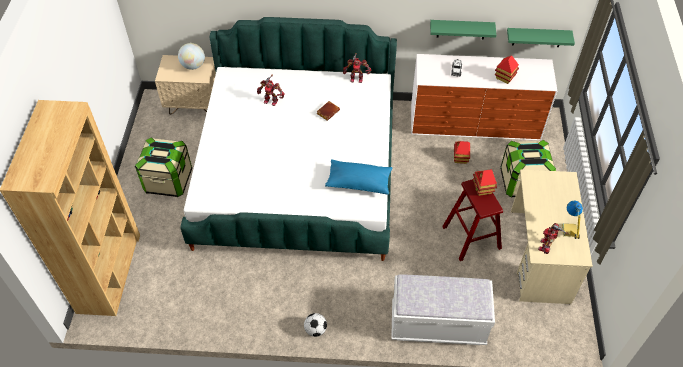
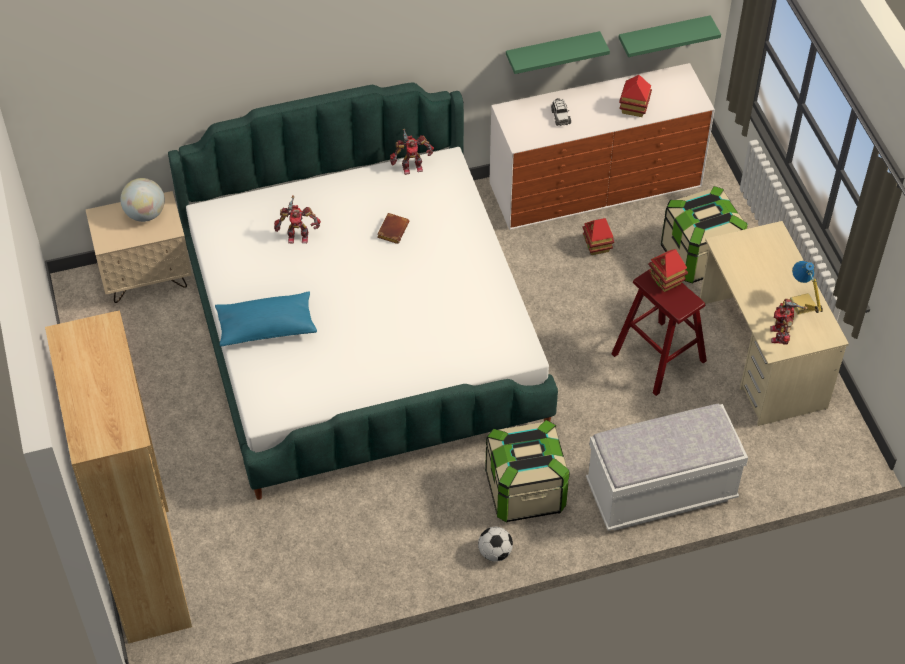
camera: 20 degrees left, 0 degrees up
(168, 181) = (168, 407): storage box -> storage box (525, 491)
(359, 182) = (486, 322): blue pillow -> blue pillow (266, 327)

